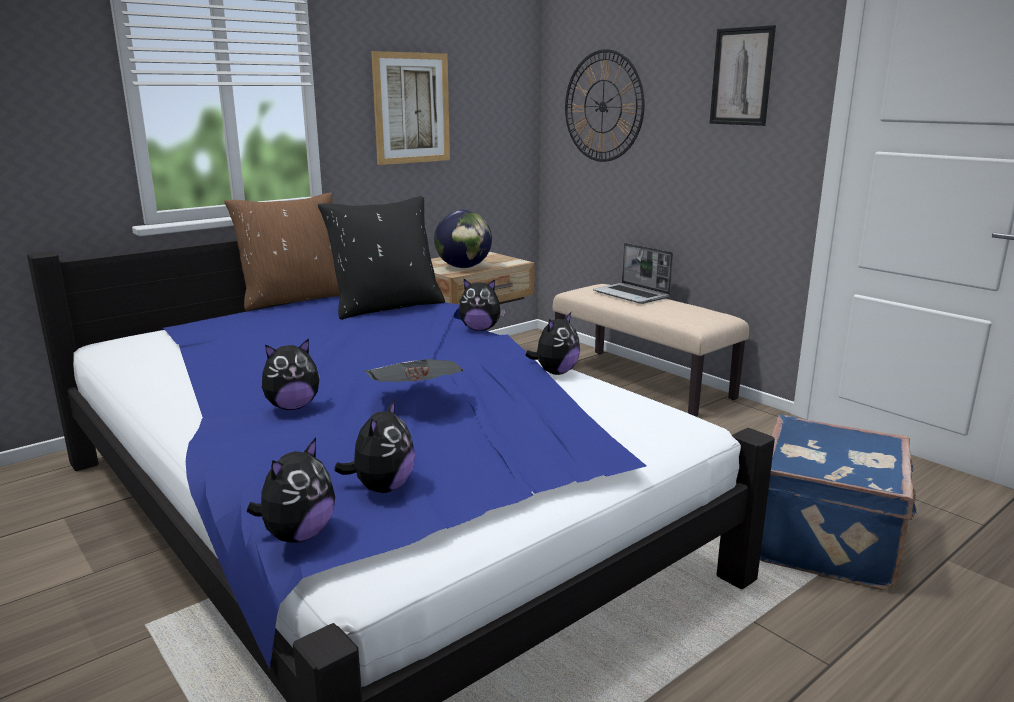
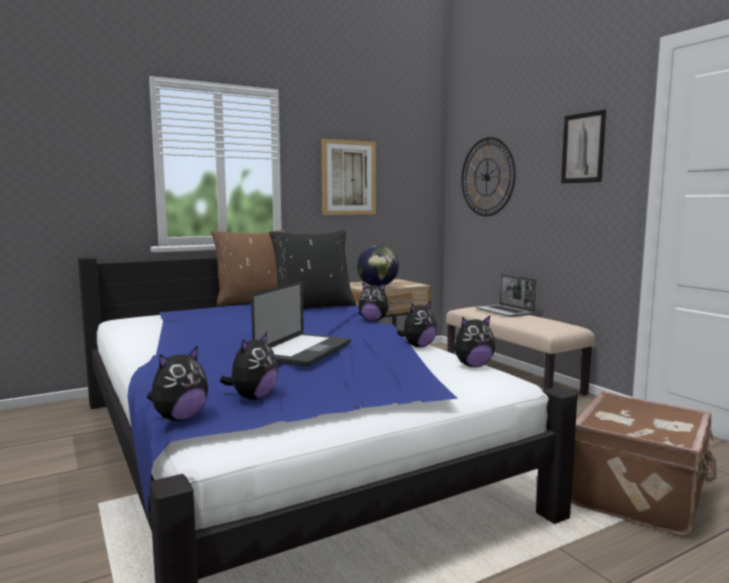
camera: 10 degrees right, 10 degrees down
(292, 406) = (217, 352): plush toy -> plush toy (473, 366)
(415, 397) = (304, 351): newspaper -> laptop
(827, 540) = (640, 496): blue suitcase -> brown suitcase

